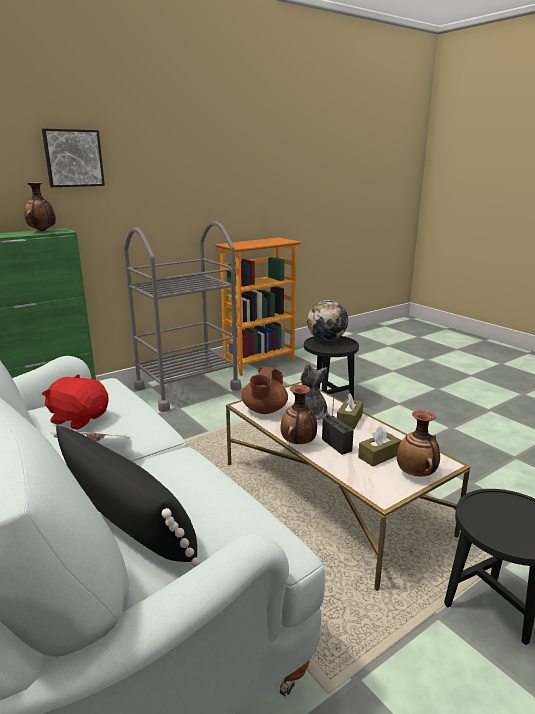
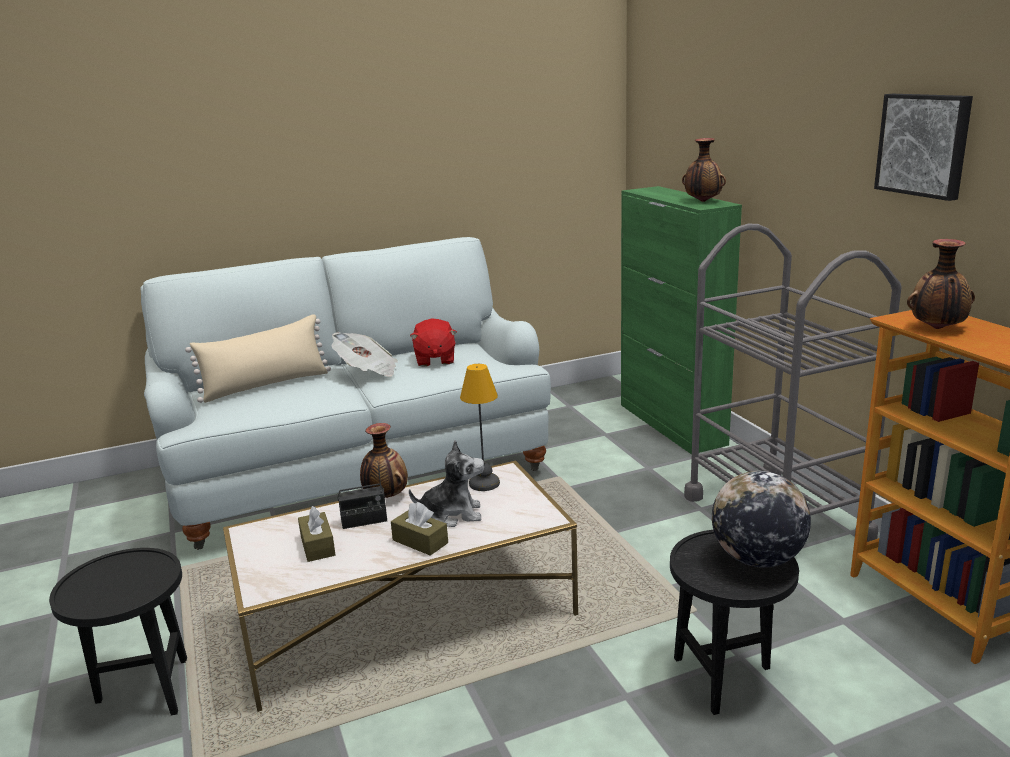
camera: 105 degrees right, 0 degrees up
(73, 158) = (773, 109): picture -> picture (924, 145)
(79, 418) = (434, 360): red plush toy -> red plush toy turned 135 degrees clockwise
(129, 523) = (266, 385): black pillow -> beige pillow
(264, 410) = (484, 483): brown teapot -> table lamp
(416, 474) = (260, 563): vase -> vase (937, 329)

